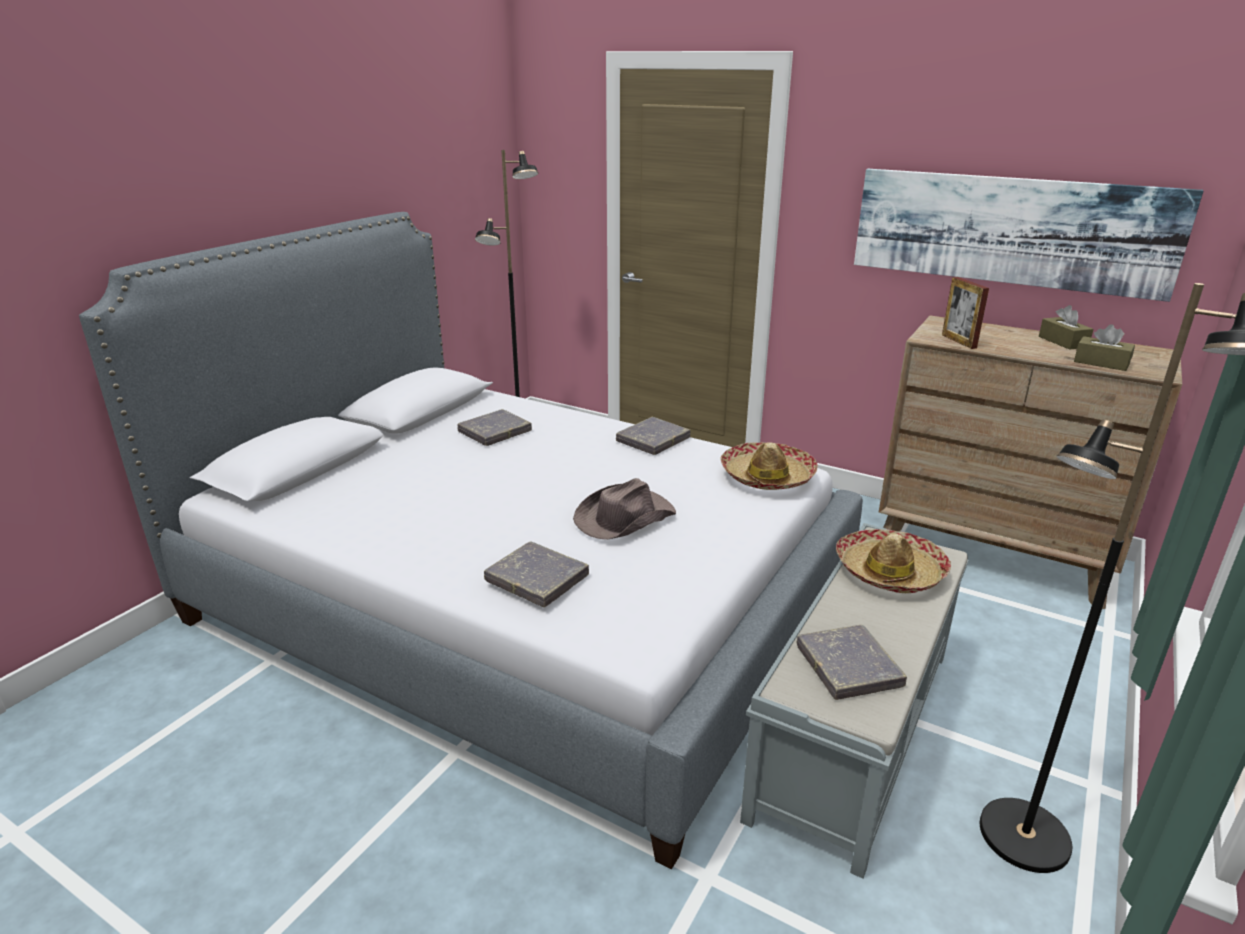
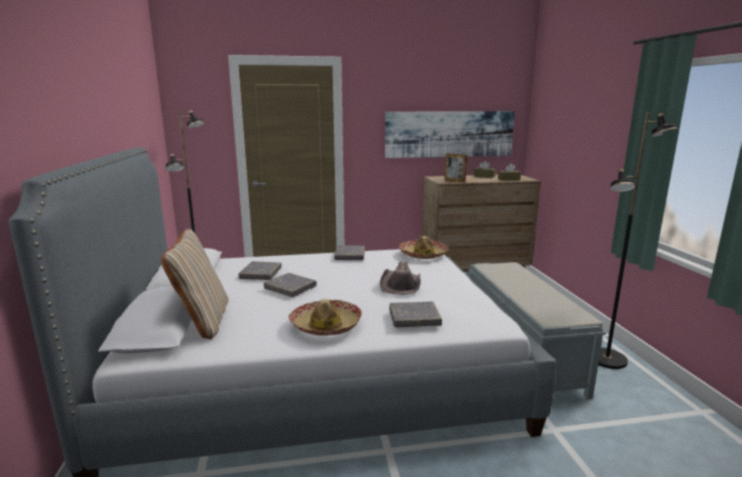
camera: 40 degrees left, 10 degrees down
(335, 477) = (202, 321): none -> beige pillow
(848, 667) = (551, 307): grey book -> grey book (290, 288)
(890, 572) = (507, 275): hat -> hat (326, 325)

